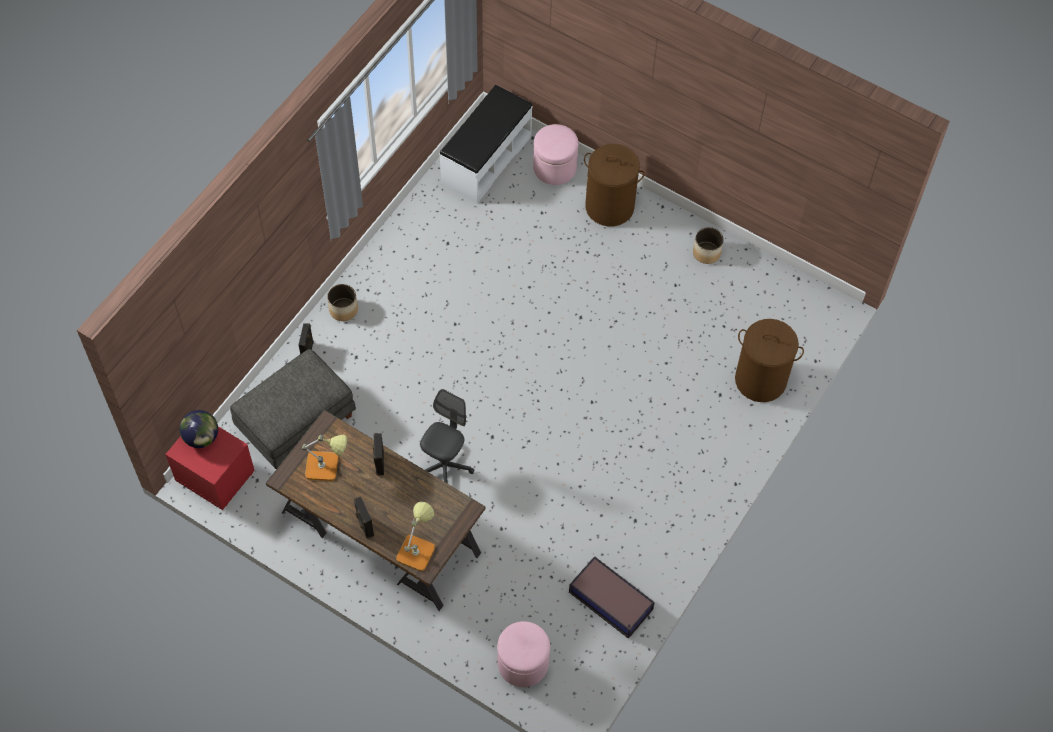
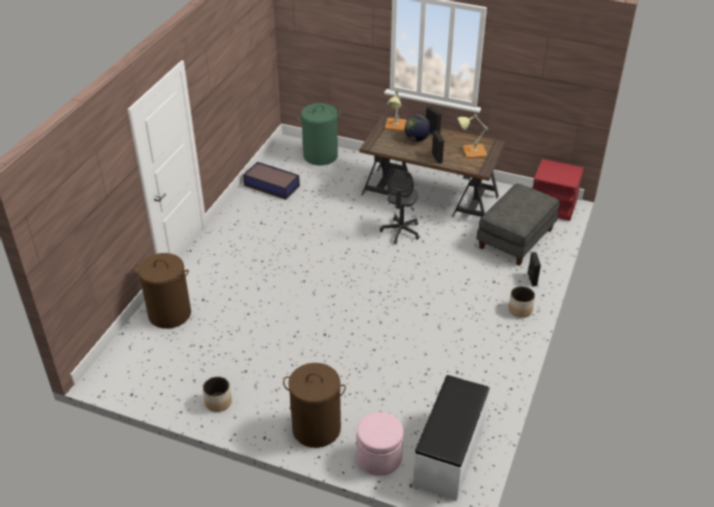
camera: 170 degrees right, 20 degrees down
(201, 437) = (565, 177): globe -> globe (417, 139)
(523, 663) = (320, 155): pink ottoman -> green laundry basket

